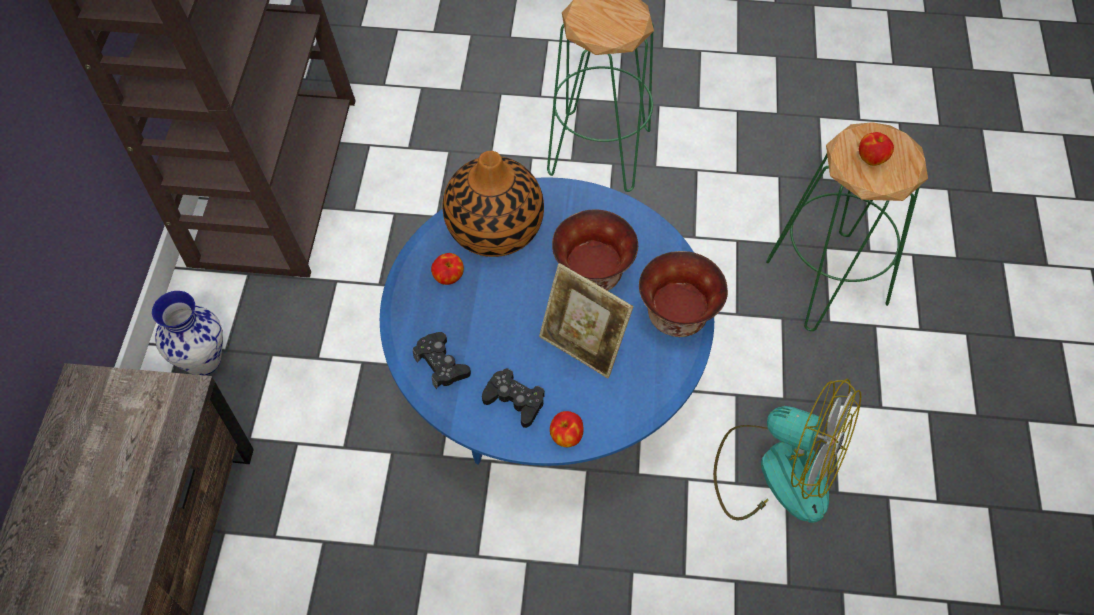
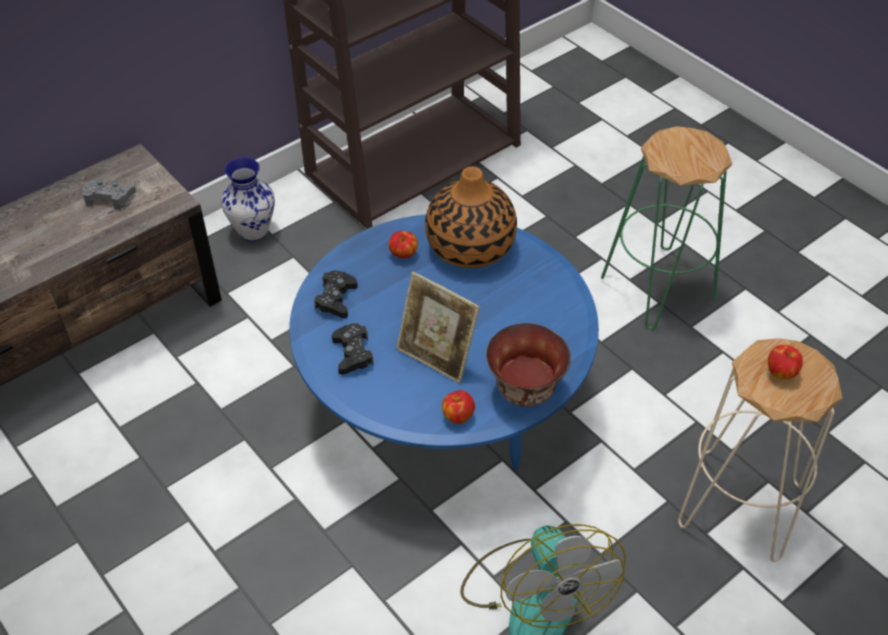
camera: 45 degrees right, 10 degrees down
(107, 443) = (110, 197): none -> grey game controller
(566, 436) = (357, 399): apple -> apple (457, 416)
(582, 346) = (436, 357): picture frame -> picture frame turned 45 degrees counterclockwise
(593, 273) = (500, 320): bowl -> none
(826, 280) = (739, 504): green stool -> beige stool

